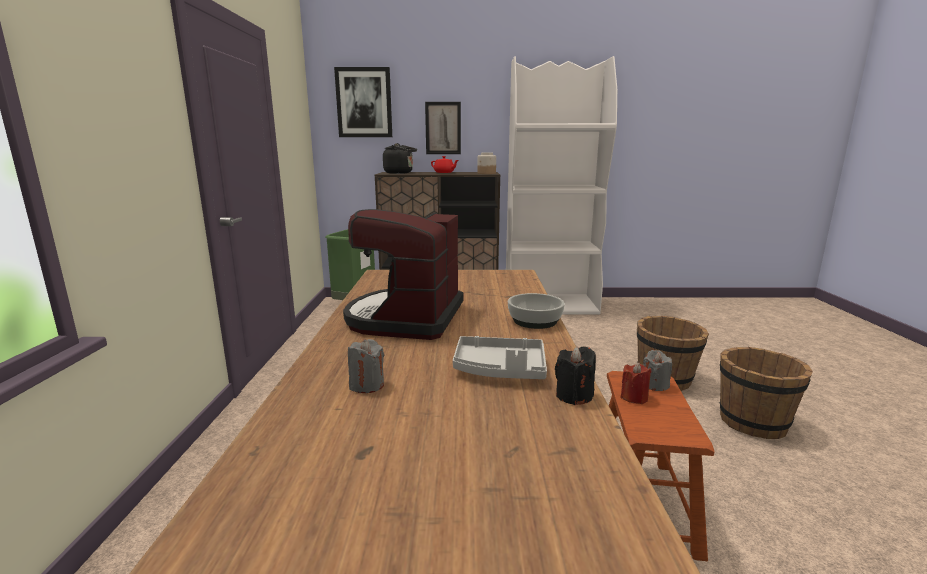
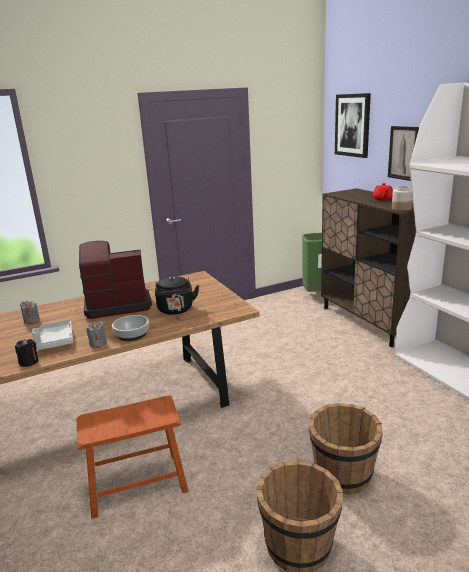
camera: 65 degrees right, 5 degrees up
(400, 173) = (349, 194): black kettle -> black kettle (176, 310)
(634, 397) = (132, 410): red candle -> none
(655, 385) = (155, 415): grey candle -> grey candle (98, 344)

